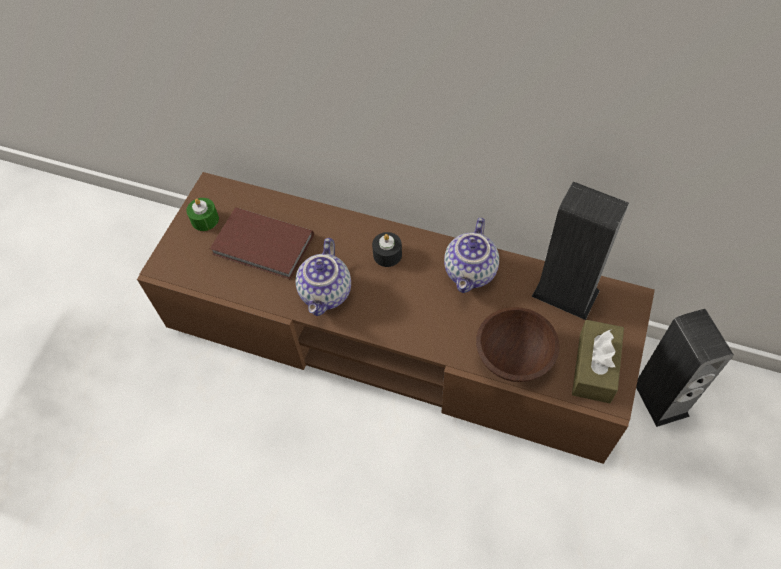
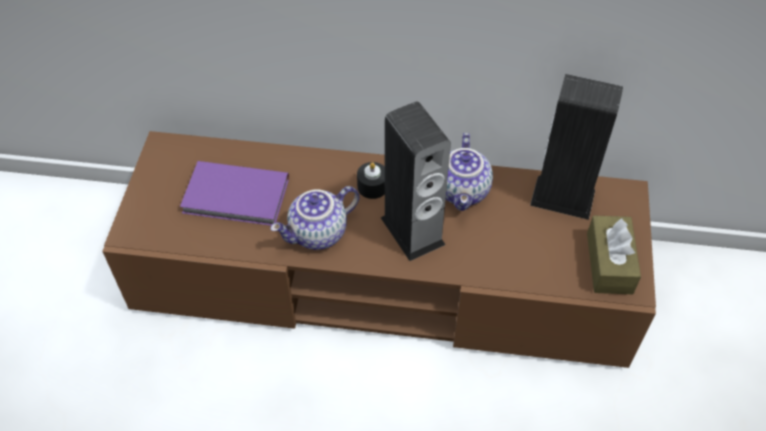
camera: 15 degrees left, 5 degrees down
(205, 219) = (165, 179): green candle -> none
(263, 247) = (237, 197): brown book -> purple book
(327, 294) = (318, 234): teapot -> teapot turned 60 degrees clockwise
(515, 355) = (529, 264): brown bowl -> none
(660, 397) = (667, 295): speaker -> speaker (412, 231)

